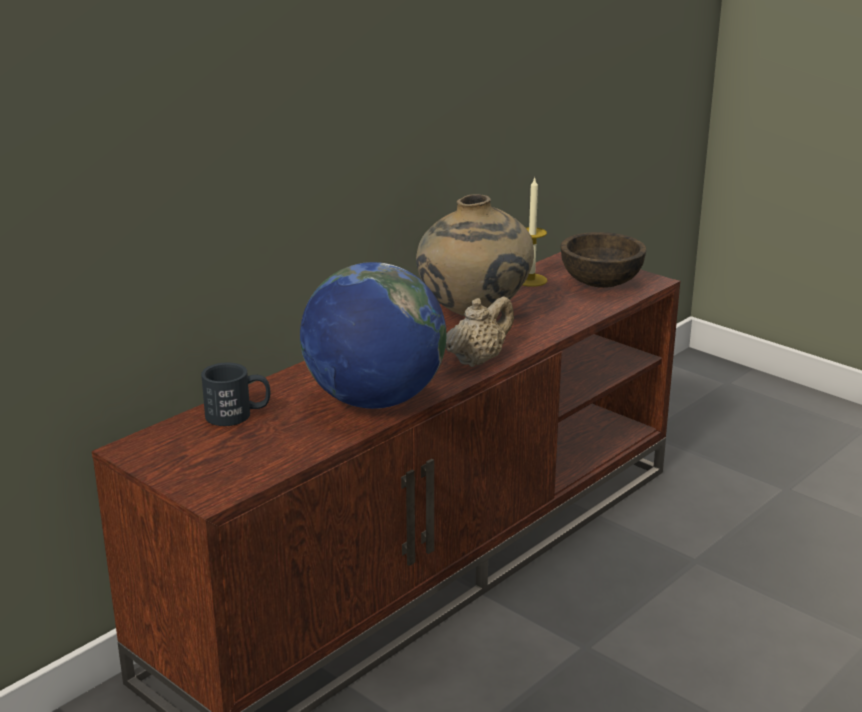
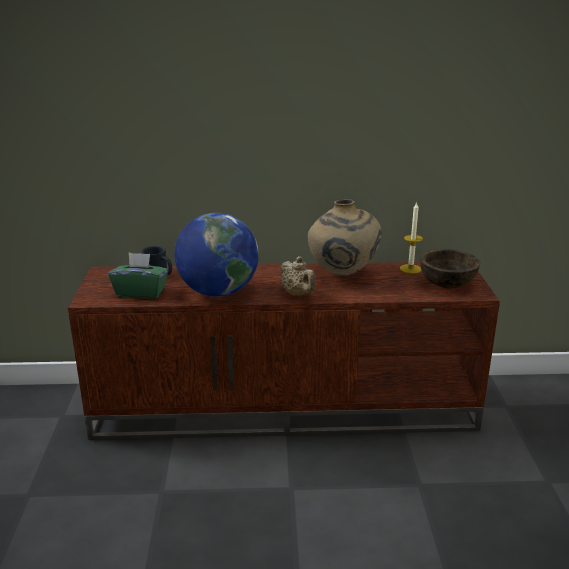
camera: 45 degrees right, 0 degrees up
(268, 448) = (141, 292): none -> green tissue box
(478, 360) = (298, 294): beige teapot -> beige teapot turned 60 degrees clockwise

